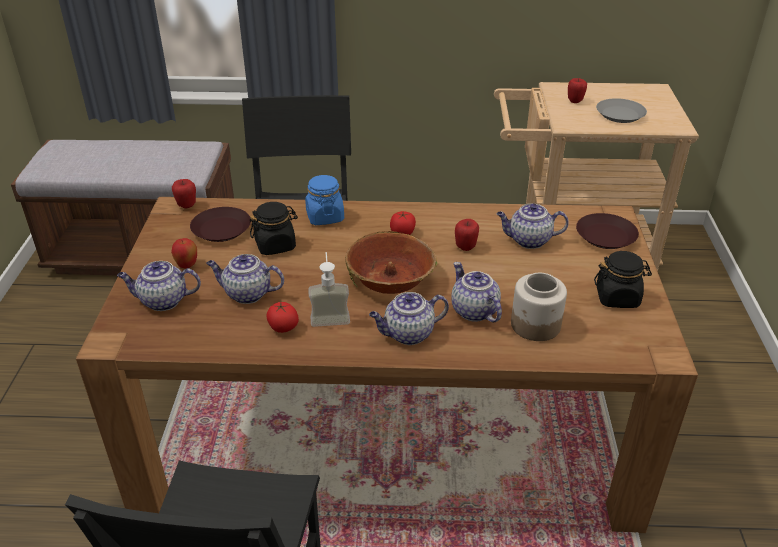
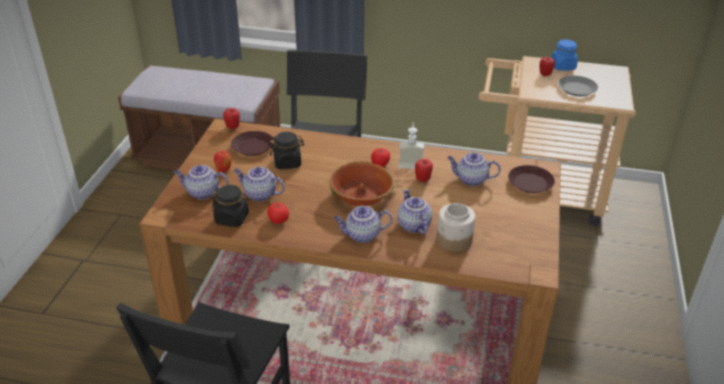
camera: 10 degrees right, 0 degrees up
(325, 217) = (328, 146): blue jar -> blue jar (562, 66)
(330, 315) = (312, 216): soap dispenser -> soap dispenser (410, 163)
(617, 297) = (521, 228): black jar -> black jar (232, 218)

